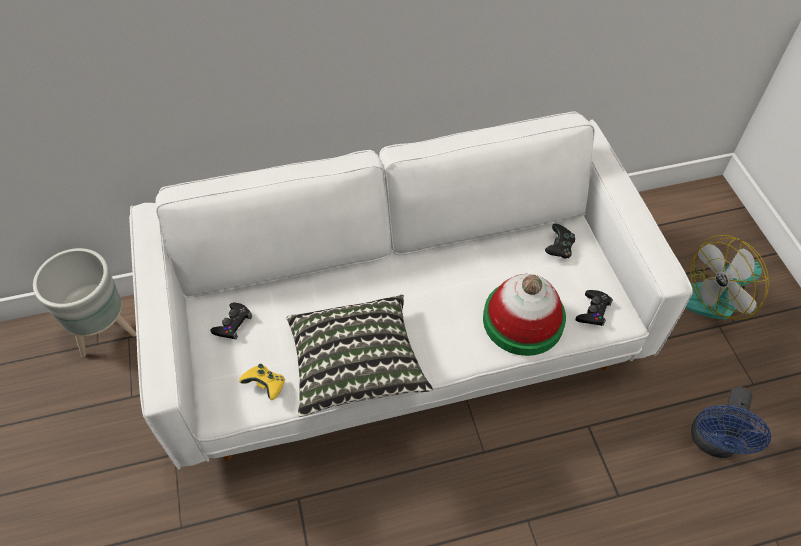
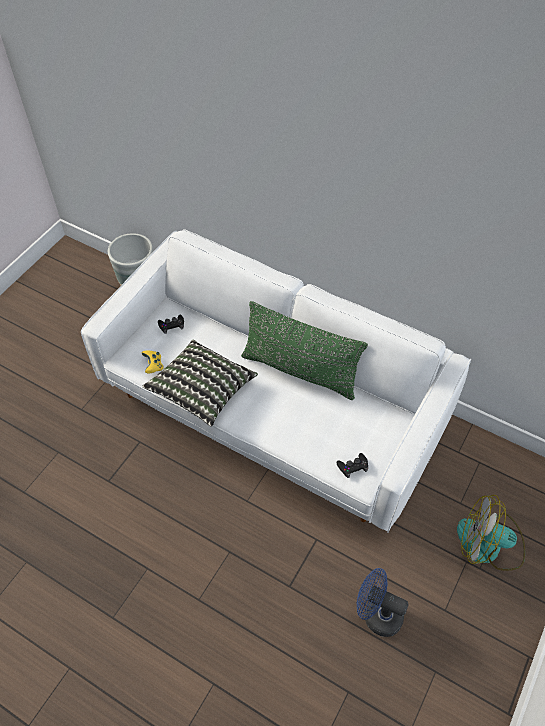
camera: 45 degrees right, 0 degrees up
(432, 260) = (300, 371): none -> green pillow
(523, 320) = (308, 438): hat -> none
(559, 248) = (377, 420): black game controller -> none
(713, 443) = (377, 614): blue fan -> blue fan turned 45 degrees clockwise

